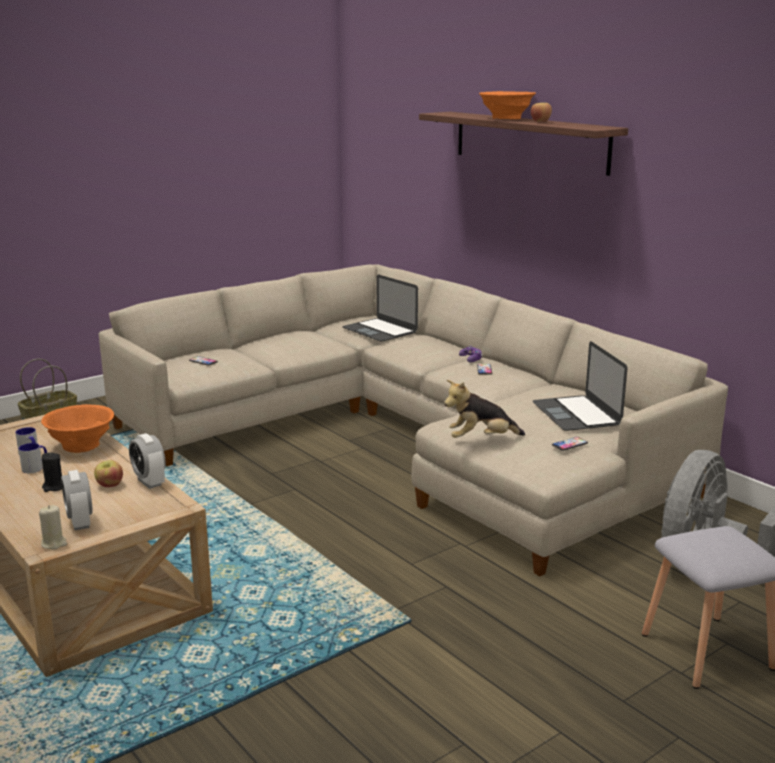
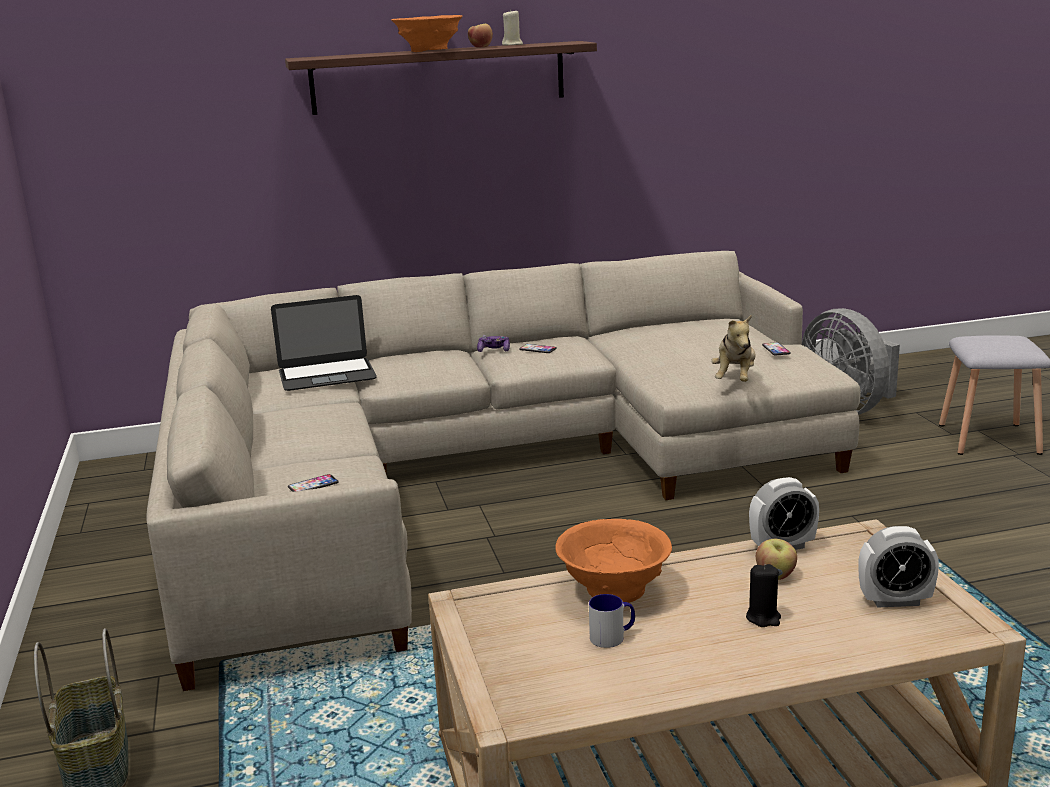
camera: 65 degrees left, 0 degrees up
(35, 467) = (677, 632): mug -> none
(54, 543) = (964, 618): beige candle -> beige candle (512, 45)
(576, 413) = (705, 334): laptop -> none

